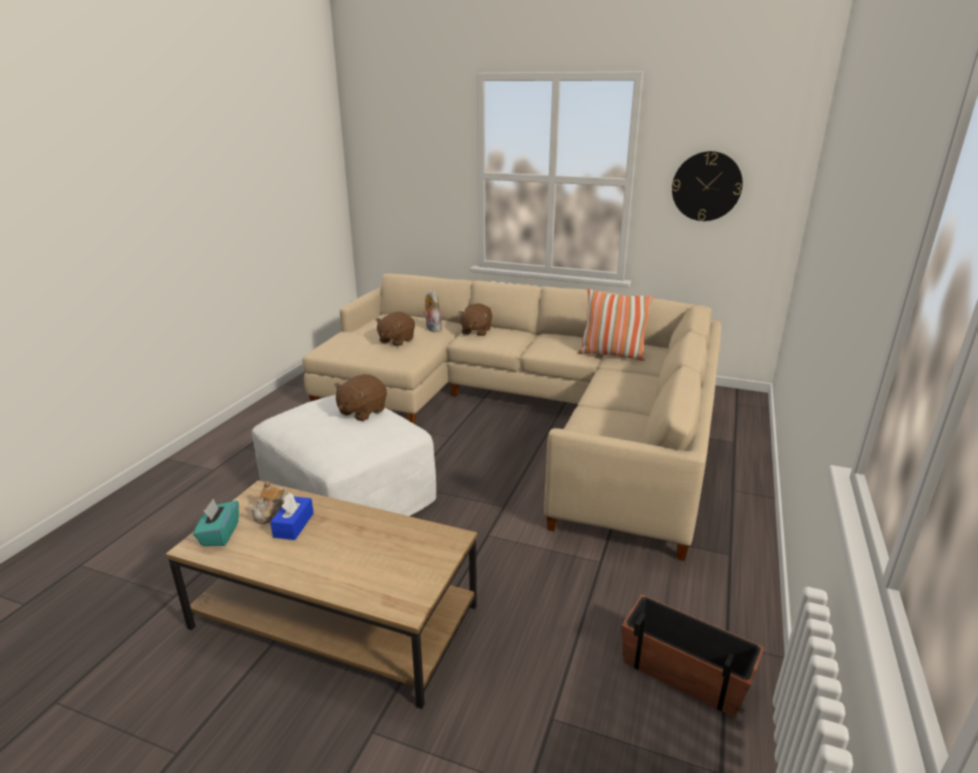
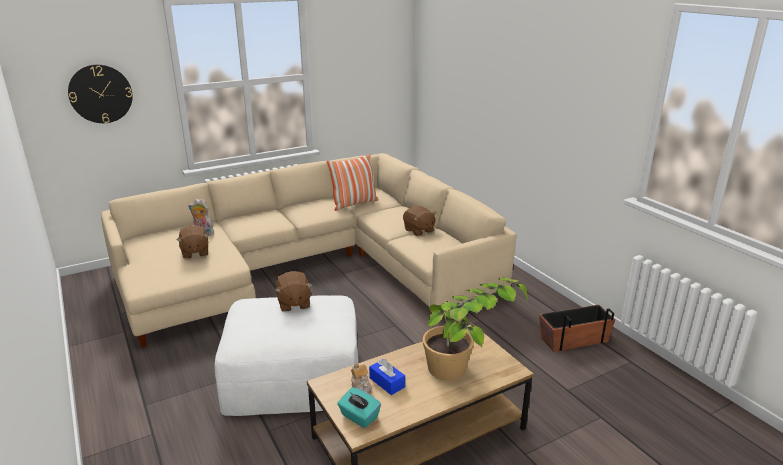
camera: 50 degrees left, 0 degrees up
(375, 567) = (467, 367): none -> potted plant
(476, 331) = (239, 223): brown plush toy -> brown plush toy (418, 230)
(706, 186) = (356, 71): wall clock -> wall clock (100, 94)

